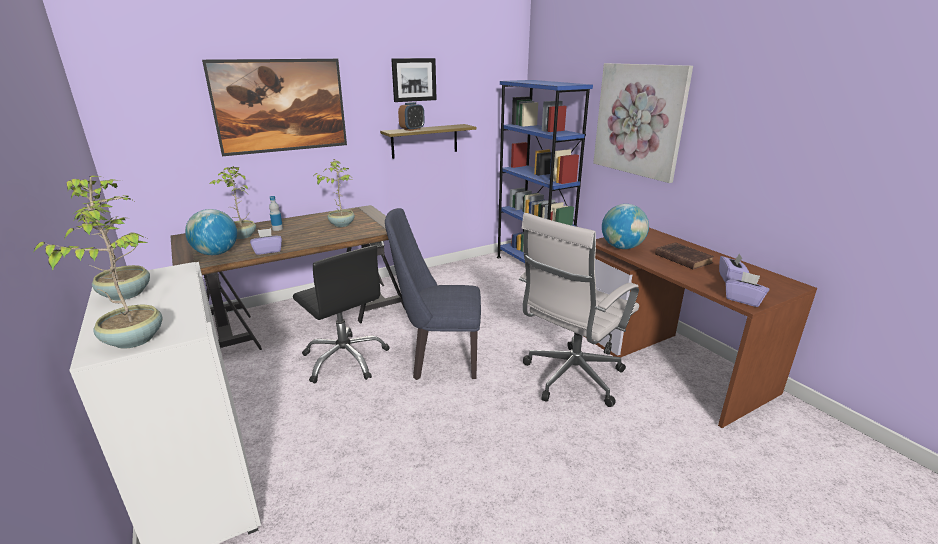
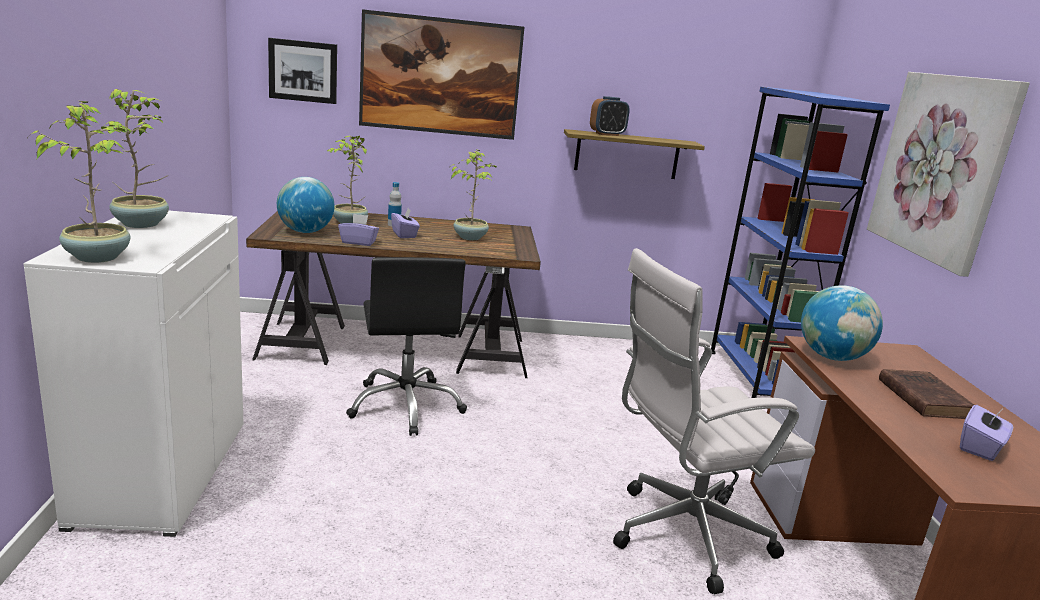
camera: 25 degrees right, 5 degrees down
(414, 79) = (626, 67): picture -> picture (303, 71)
(439, 360) = (517, 446): blue chair -> none
(743, 300) = (964, 479): purple tissue box -> purple tissue box (404, 234)

